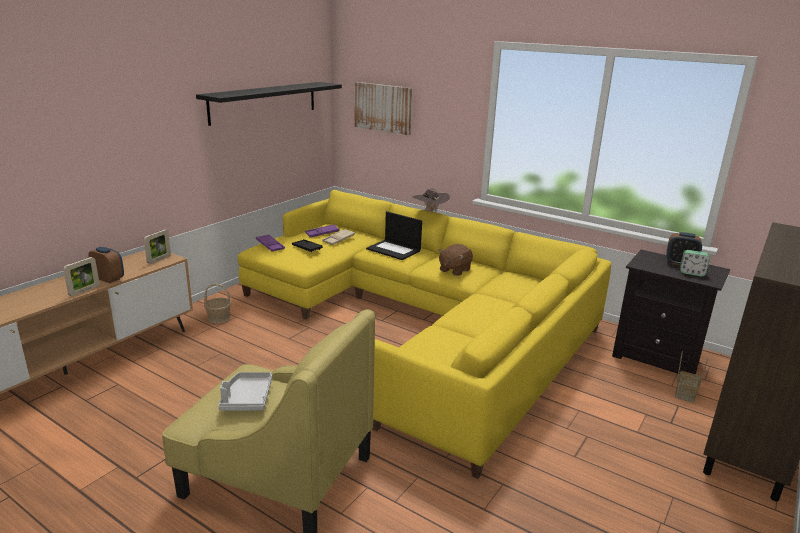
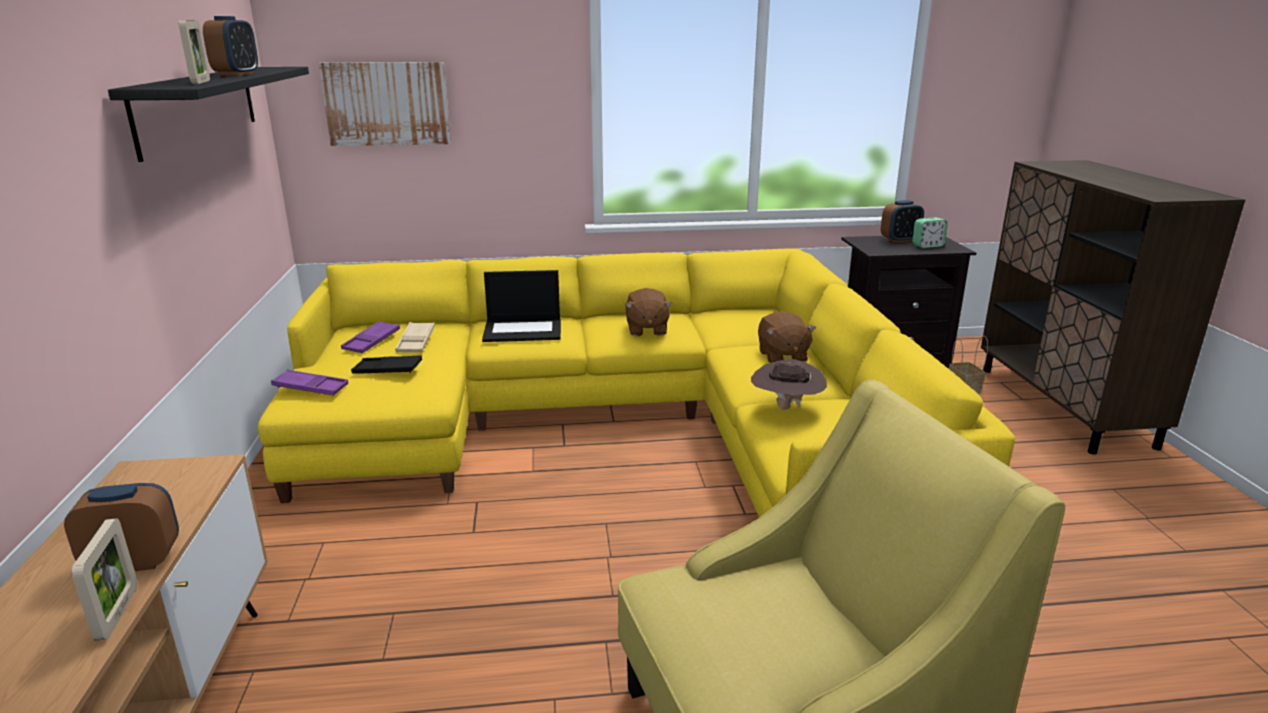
camera: 40 degrees left, 0 degrees up
(159, 259) = (184, 479): picture frame -> picture frame (200, 82)
(219, 318) = (292, 560): basket -> none
(247, 398) = (757, 624): grey tray -> none
(280, 88) = (236, 74): none -> alarm clock
(430, 212) = (544, 257): brown hat -> brown hat (786, 408)
(499, 310) = (782, 356): none -> brown plush toy

